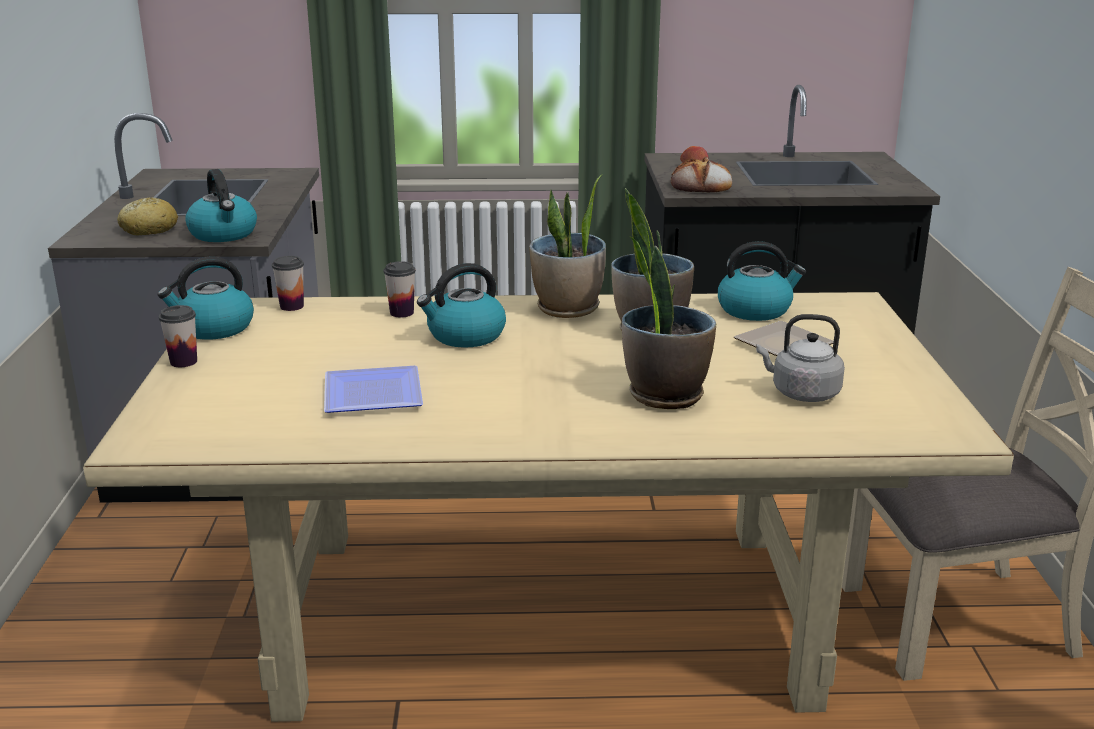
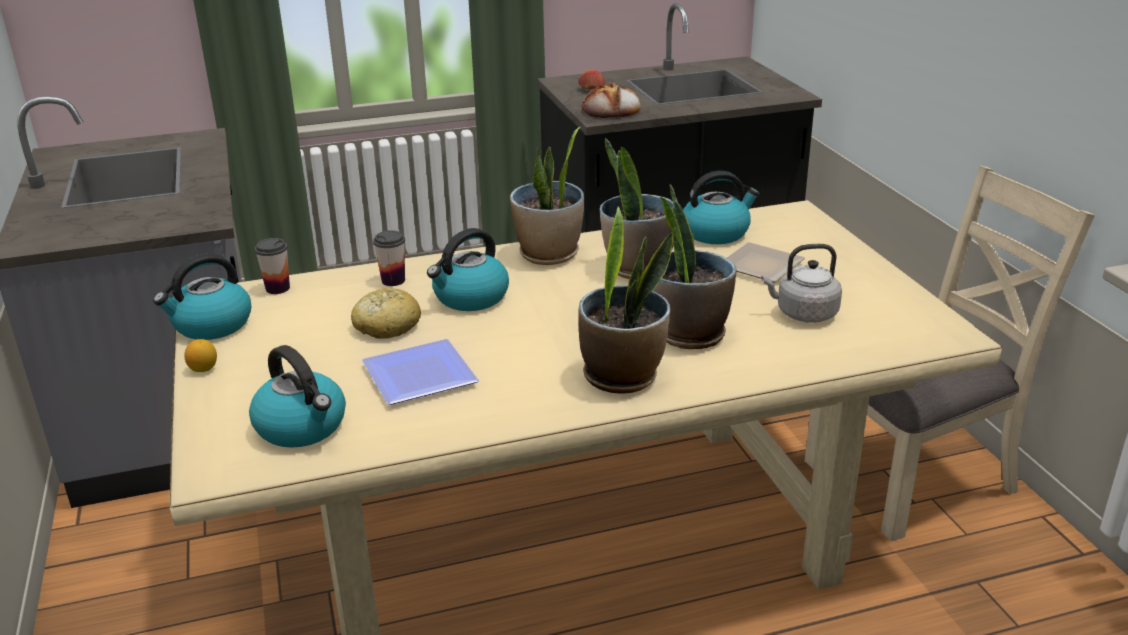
camera: 15 degrees left, 5 degrees up
(148, 229) = (89, 223): bread -> bread (386, 326)
(183, 362) = (203, 369): cup -> lemon
(224, 234) = (177, 219): kettle -> kettle (302, 427)
(570, 422) = (622, 376): none -> potted plant

